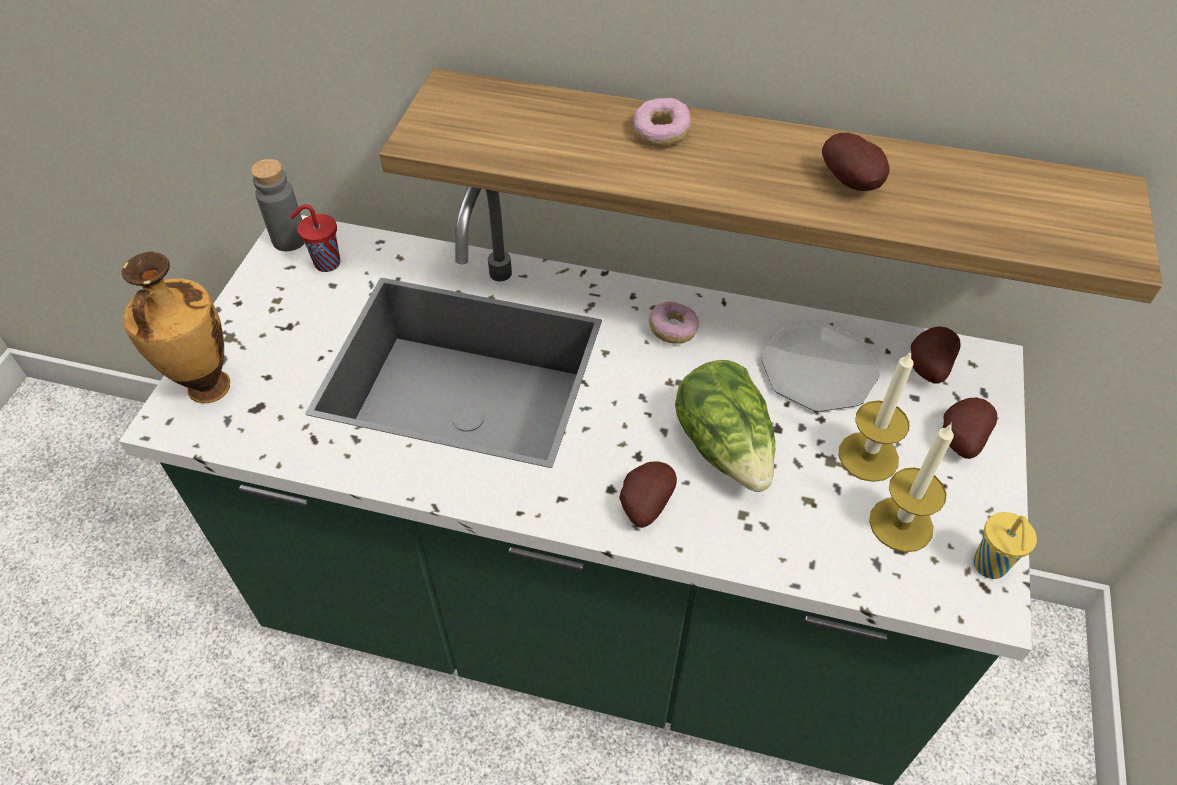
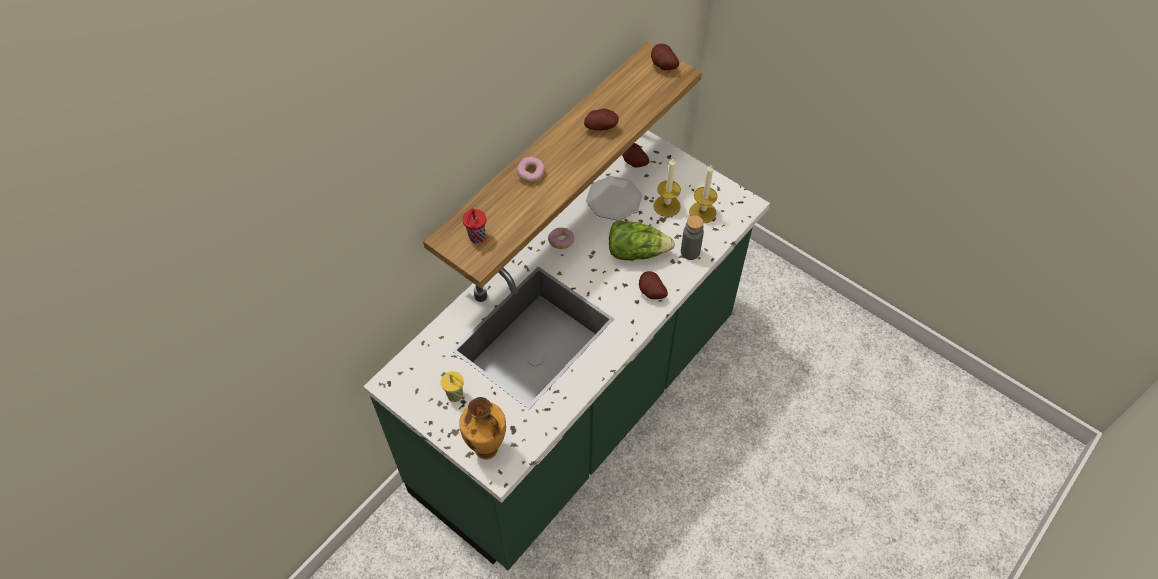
camera: 65 degrees left, 5 degrees up
(289, 239) = (393, 385): grey bottle -> grey bottle (690, 252)
(325, 263) = (424, 373): red cup -> red cup (476, 238)
(959, 439) = (674, 173): potato -> potato (662, 66)
(990, 567) = (733, 195): yellow cup -> yellow cup (456, 395)

